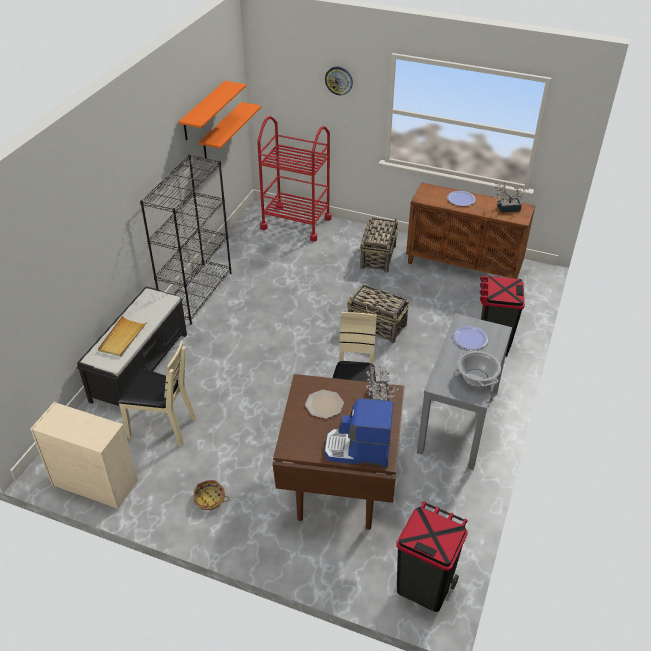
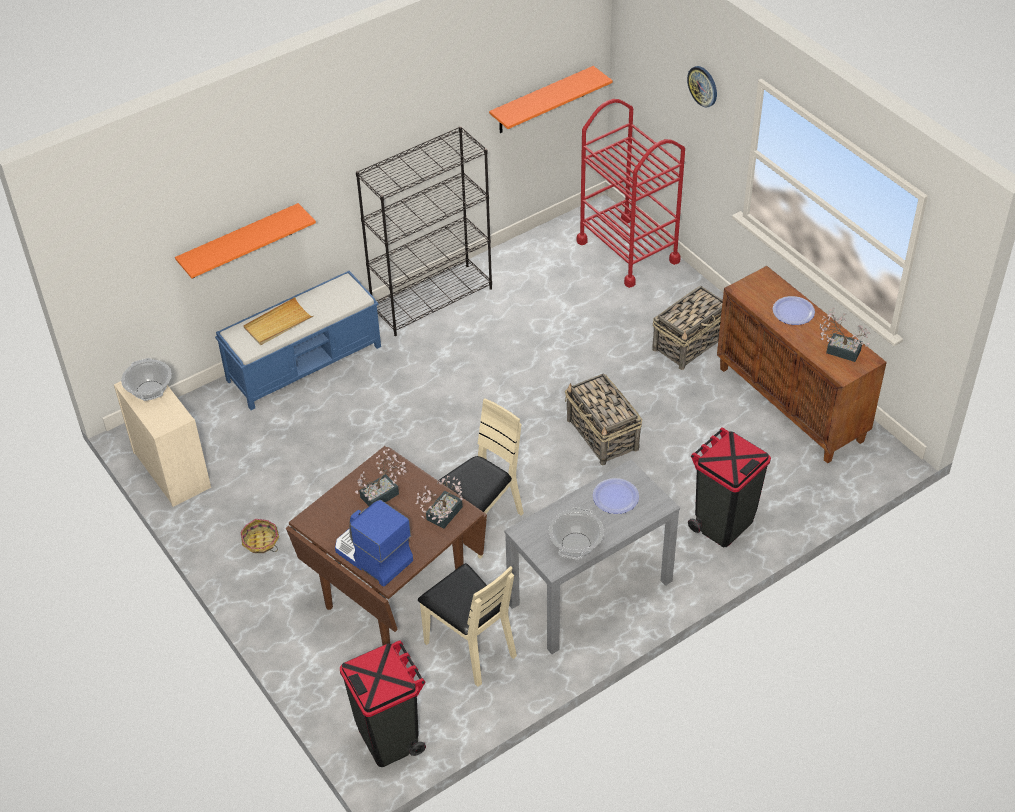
camera: 35 degrees right, 5 degrees up
(67, 419) = (150, 390): none -> cooking pot
(140, 366) = (305, 362): black bench -> blue bench
(162, 426) = (275, 442): beige chair -> beige chair (470, 647)
(203, 111) = (506, 74): orange shelf -> orange shelf (240, 242)
(324, 405) = (383, 494): plate -> potted plant

